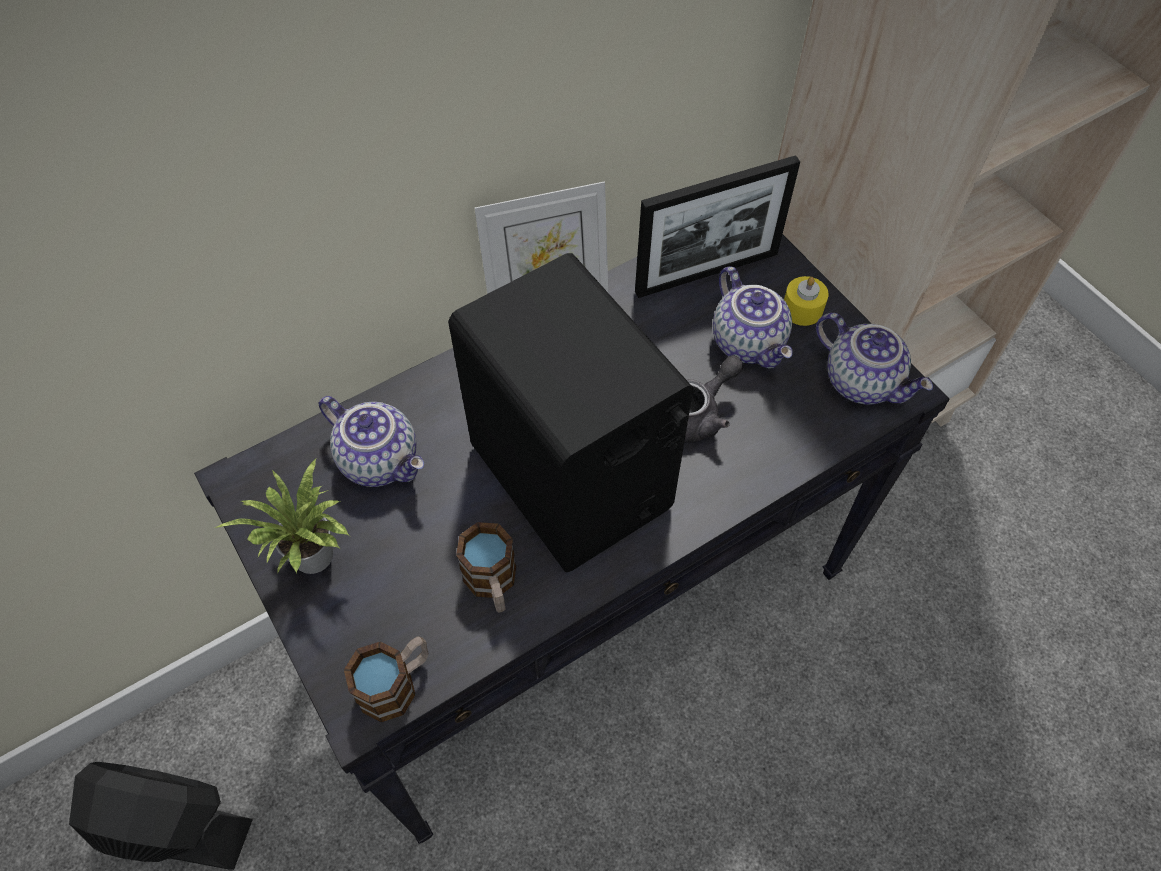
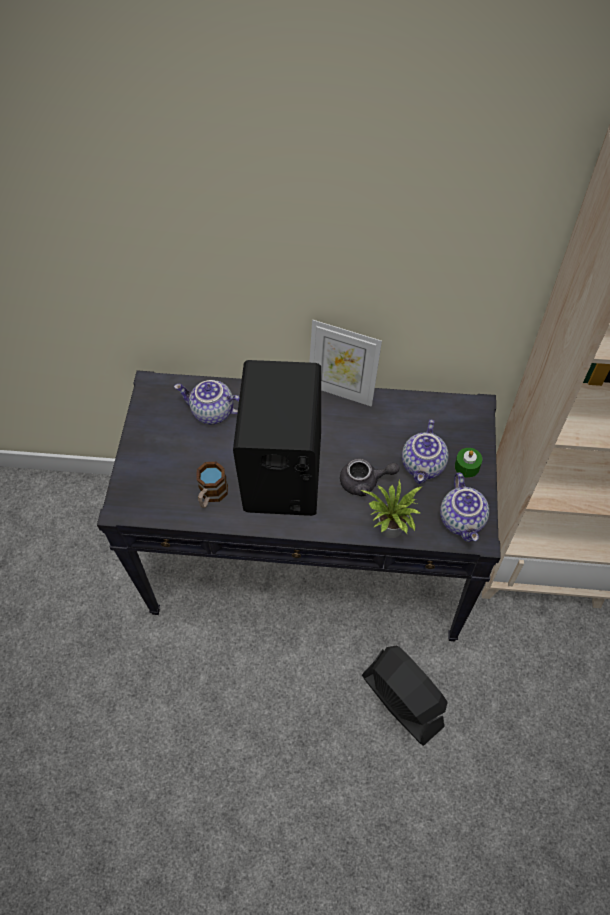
camera: 40 degrees right, 0 degrees up
(173, 827) = (62, 531): black fan -> black fan (402, 700)
(315, 560) = (152, 437): potted plant -> potted plant (391, 531)
(381, 459) = (212, 412): teapot -> teapot turned 120 degrees clockwise
(397, 683) = (142, 508): mug -> none
(706, 273) = (435, 419): picture frame -> none
(802, 309) = (467, 466): yellow candle -> green candle

